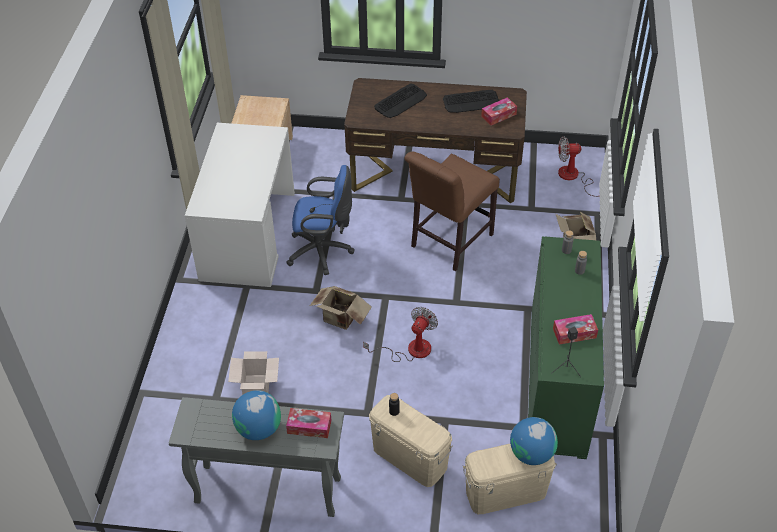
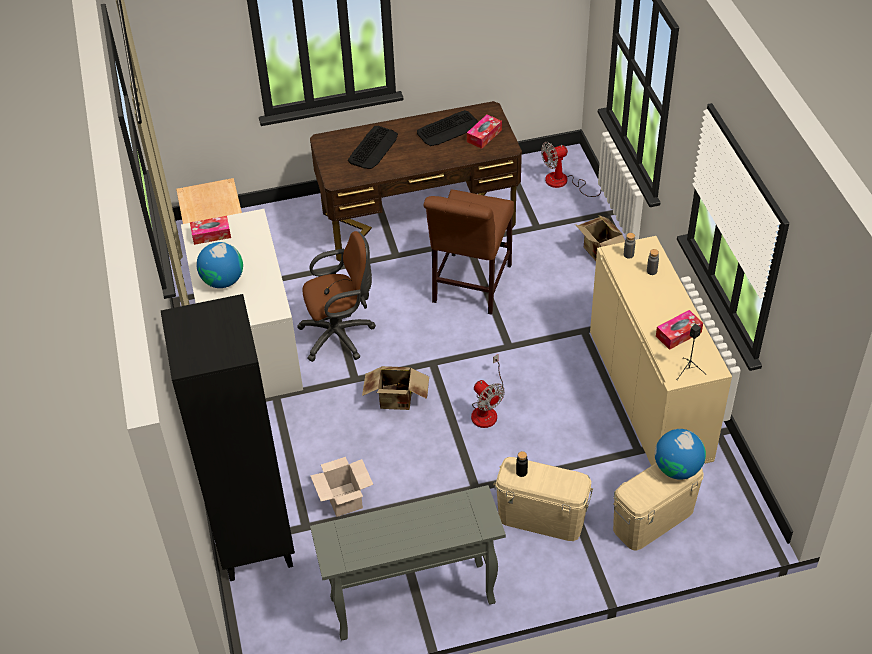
camera: 20 degrees left, 0 degrees up
(170, 398) = (254, 542): none -> black bookcase
(258, 428) = (410, 530): globe -> globe (223, 281)
(309, 427) = (461, 511): tissue box -> tissue box (211, 234)
(323, 251) = (341, 335): blue office chair -> brown office chair
(410, 350) = (486, 409): fan -> fan turned 135 degrees clockwise
(557, 382) = (649, 395): green cabinet -> beige cabinet

